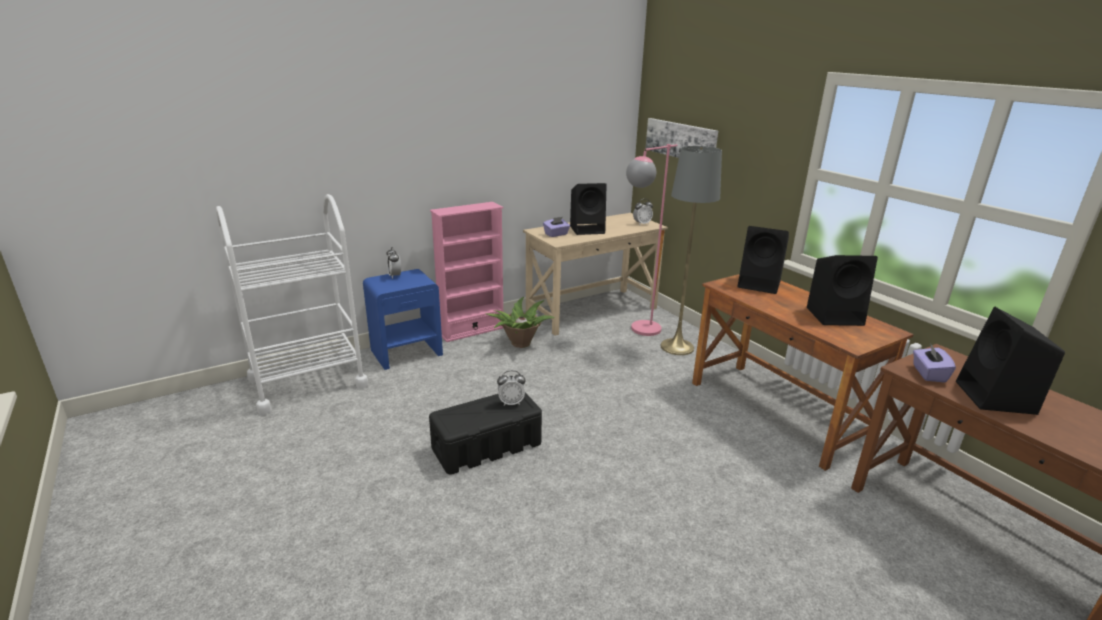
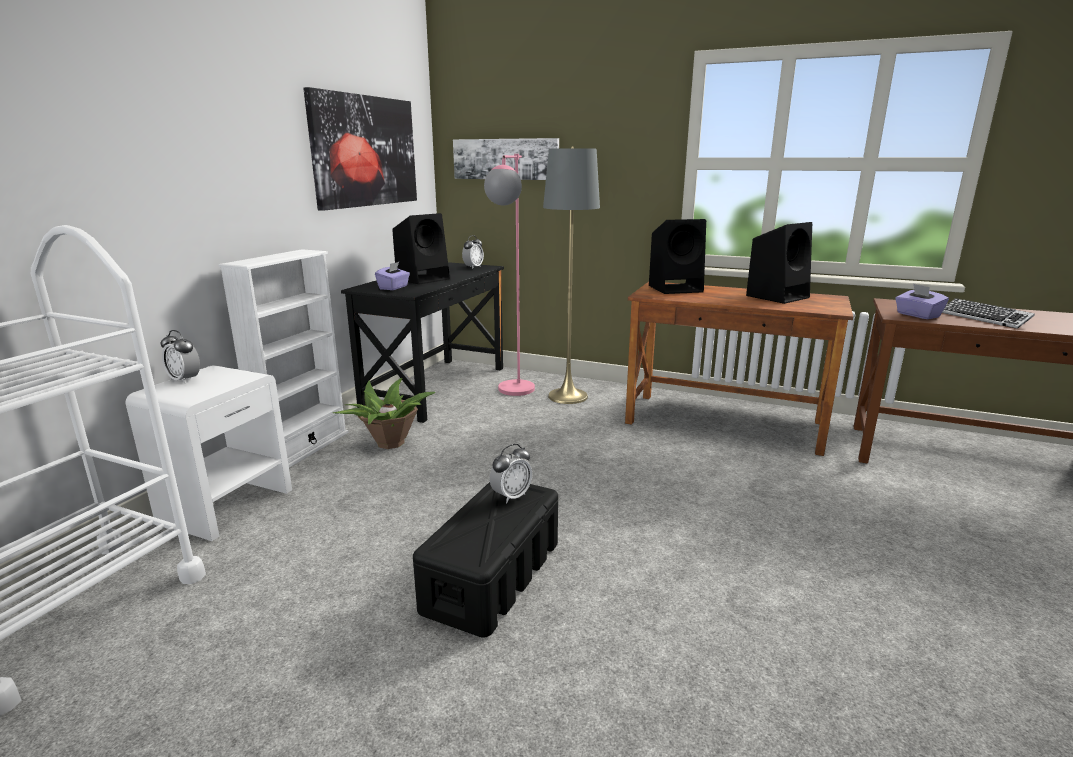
camera: 35 degrees left, 5 degrees down
(407, 352) = (227, 505): blue nightstand -> white nightstand
(471, 330) = (303, 448): pink bookcase -> white bookcase
(562, 131) = (365, 151): none -> picture
(591, 311) = (436, 388): beige desk -> black desk
(996, 398) = (983, 318): black speaker -> keyboard

